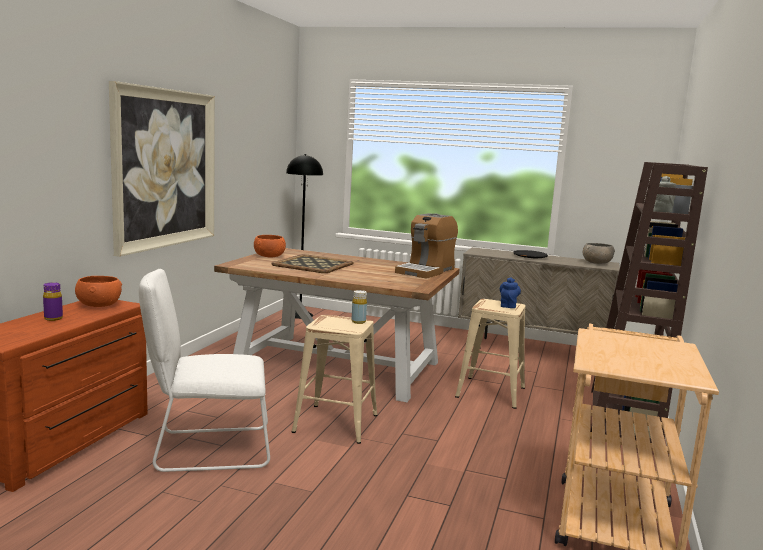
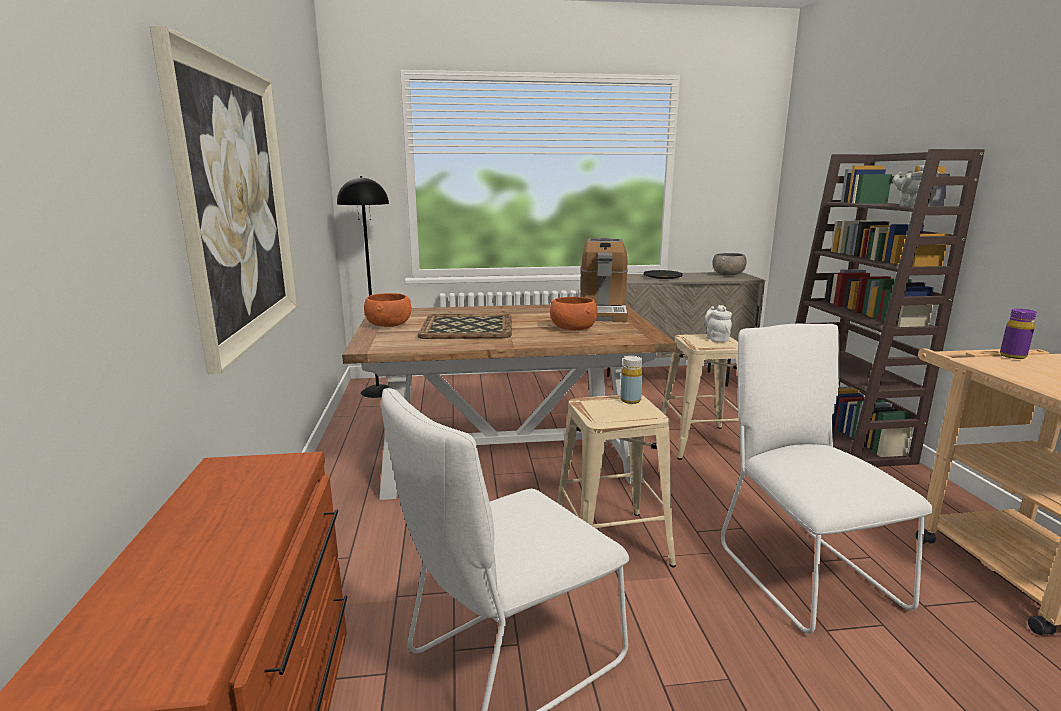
camera: 25 degrees left, 5 degrees up
(53, 318) = (196, 541): purple bottle -> purple bottle (1012, 356)
(98, 305) = (242, 478): orange bowl -> orange bowl (573, 329)
(440, 469) = (802, 571): none -> white chair
(508, 305) = (716, 339): blue teapot -> white teapot

